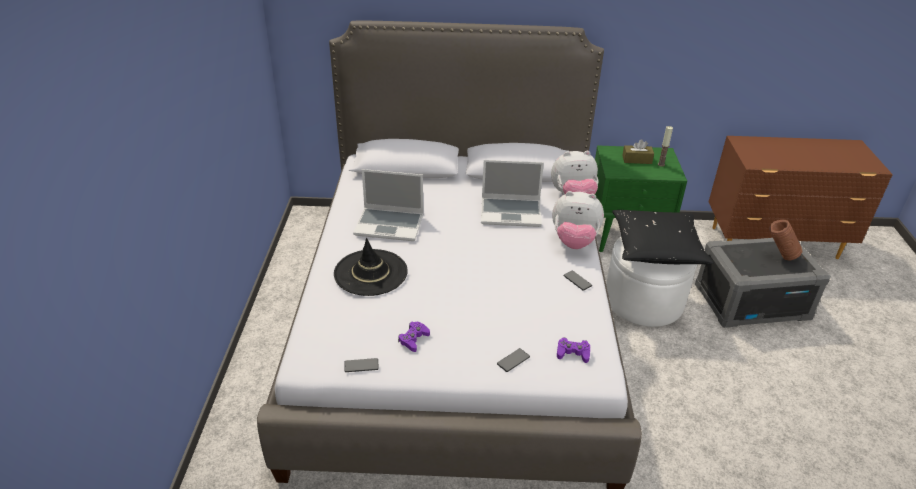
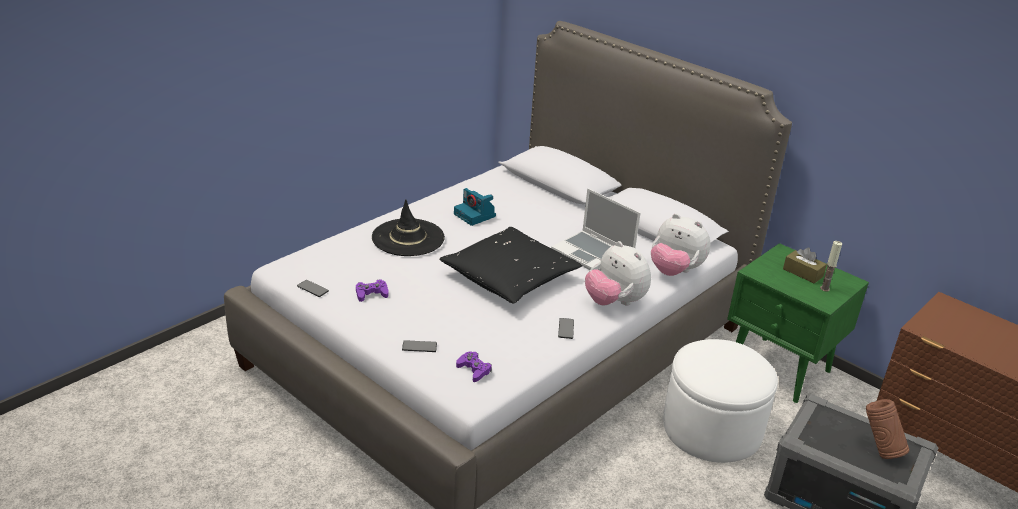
camera: 40 degrees right, 5 degrees down
(390, 225) = (475, 215): laptop -> camera
(657, 247) = (729, 364): black pillow -> black pillow (510, 277)

